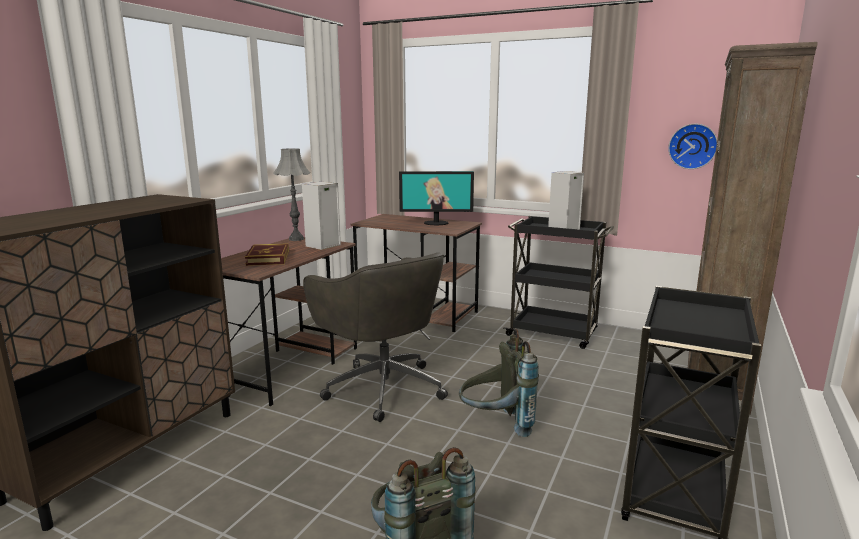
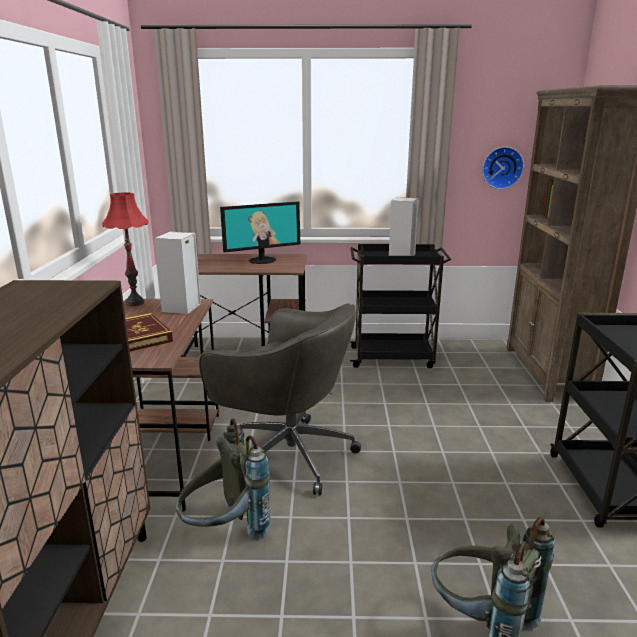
camera: 25 degrees left, 5 degrees up
(296, 239) = (135, 303): grey table lamp -> red table lamp
(496, 425) = (427, 467): grey backpack -> grey backpack (224, 532)

